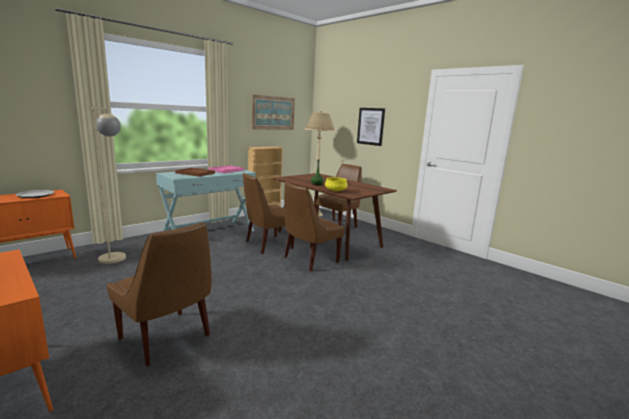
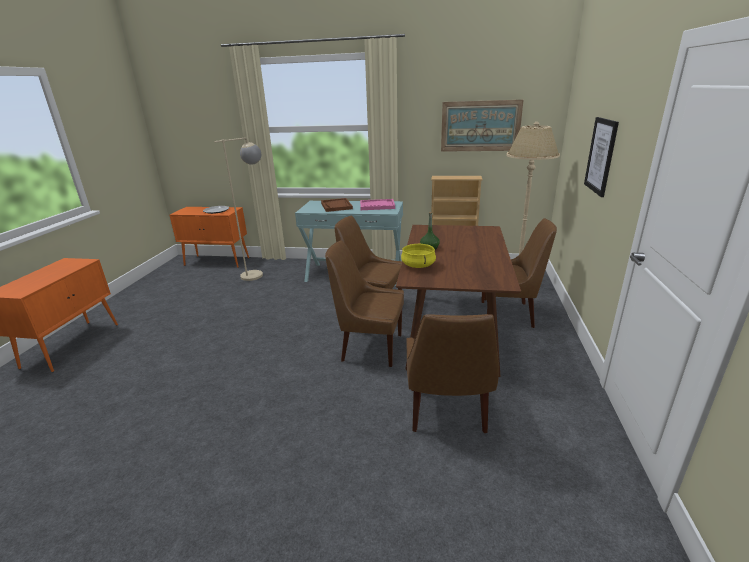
camera: 55 degrees right, 10 degrees up
(167, 338) = (150, 361): brown chair -> brown chair (447, 412)

